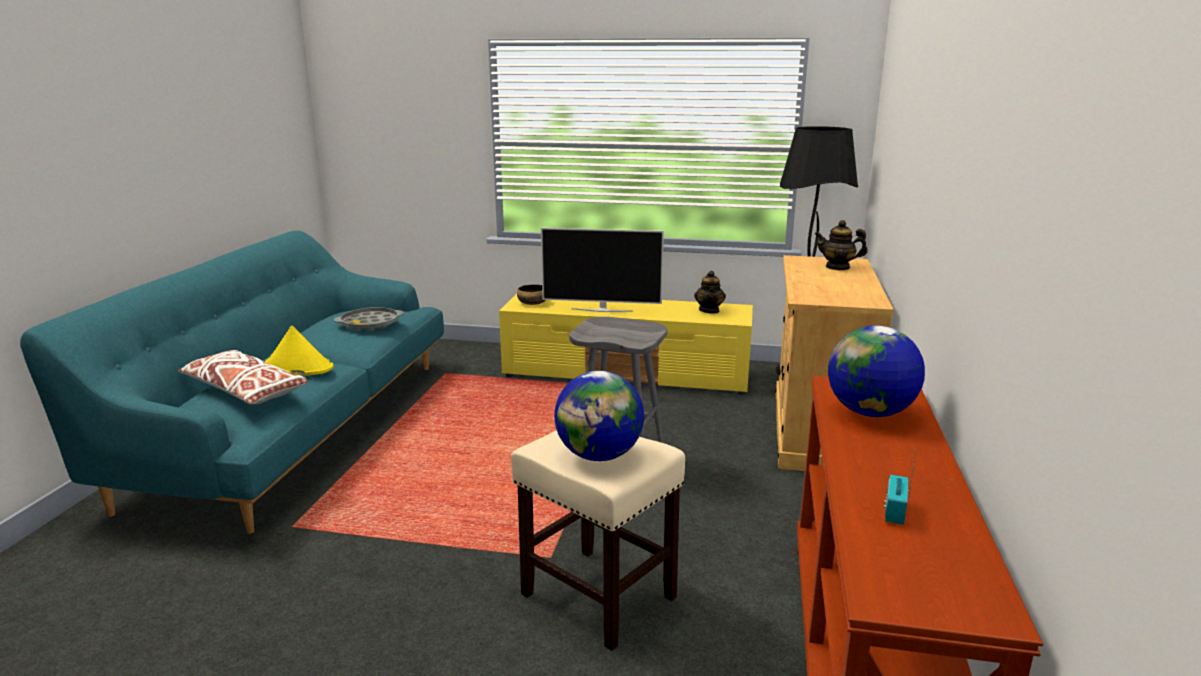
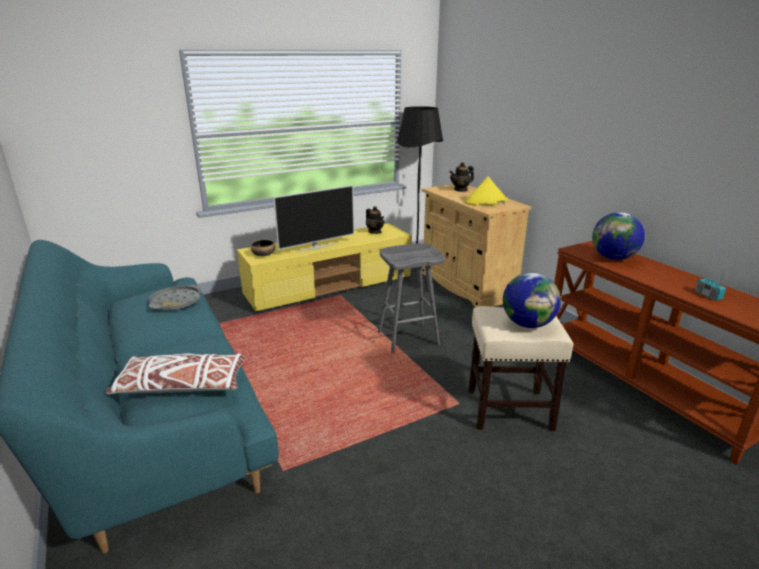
camera: 40 degrees left, 5 degrees up
(298, 366) = (187, 351): yellow hat -> yellow hat (486, 201)

